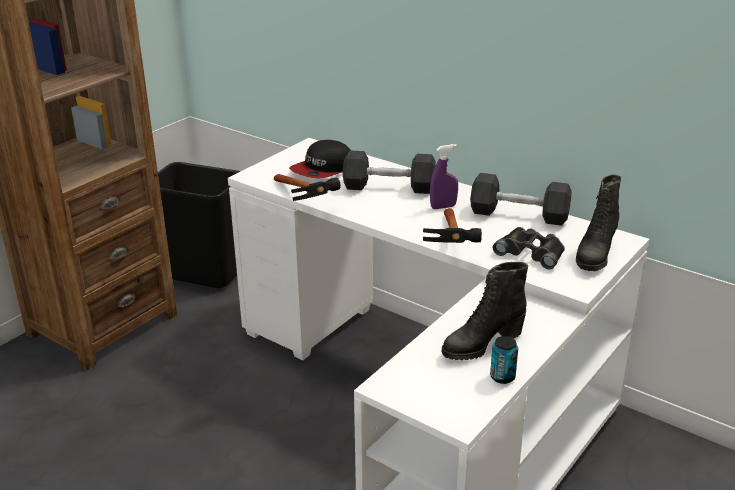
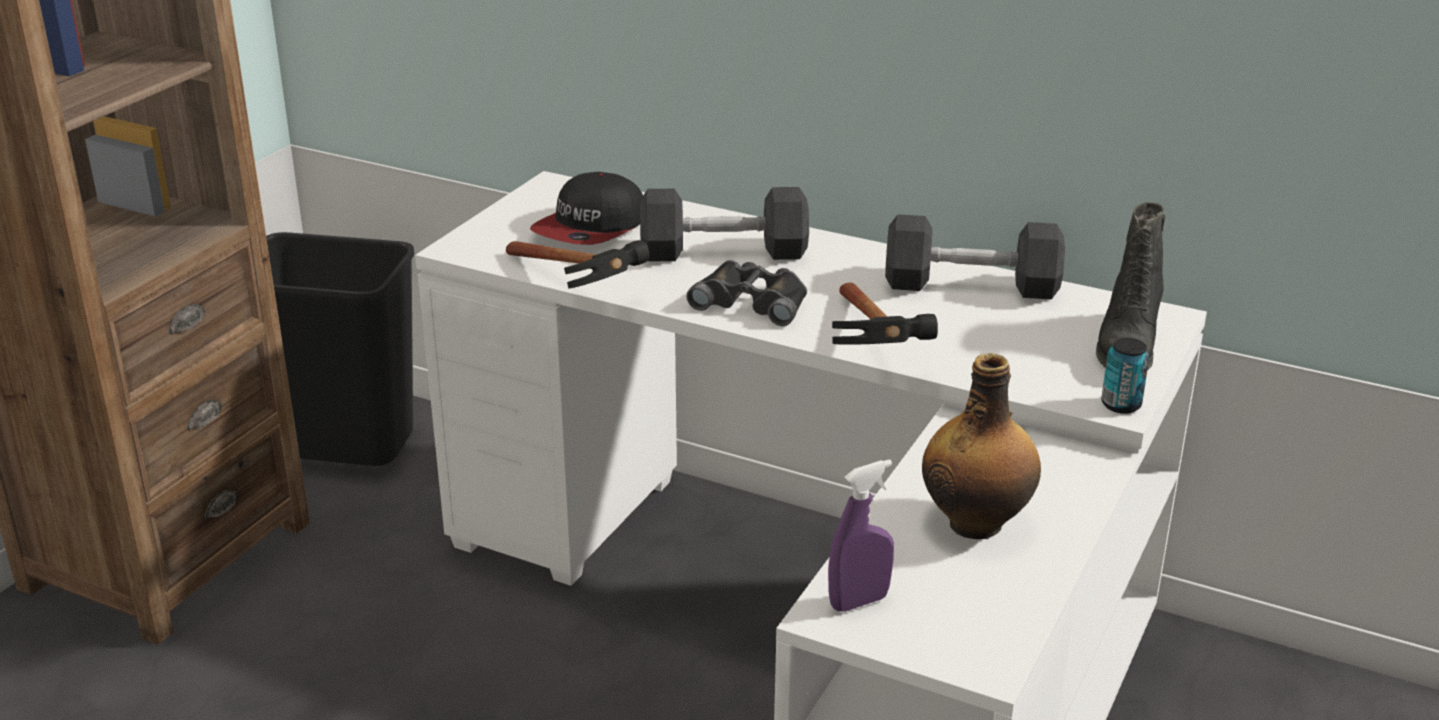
camera: 10 degrees left, 0 degrees up
(443, 207) = (833, 281): purple spray bottle -> purple spray bottle (859, 601)
(481, 344) = (977, 523): black boot -> bottle
(502, 377) = (1033, 577): can -> can (1121, 405)
(531, 252) = (1015, 351): black binoculars -> black binoculars (752, 301)

